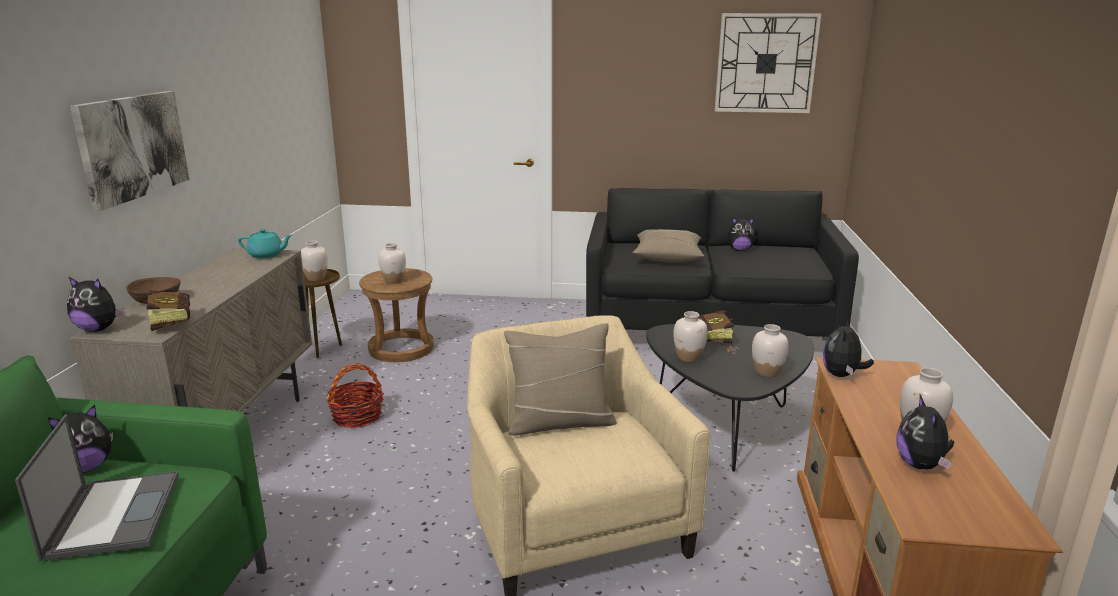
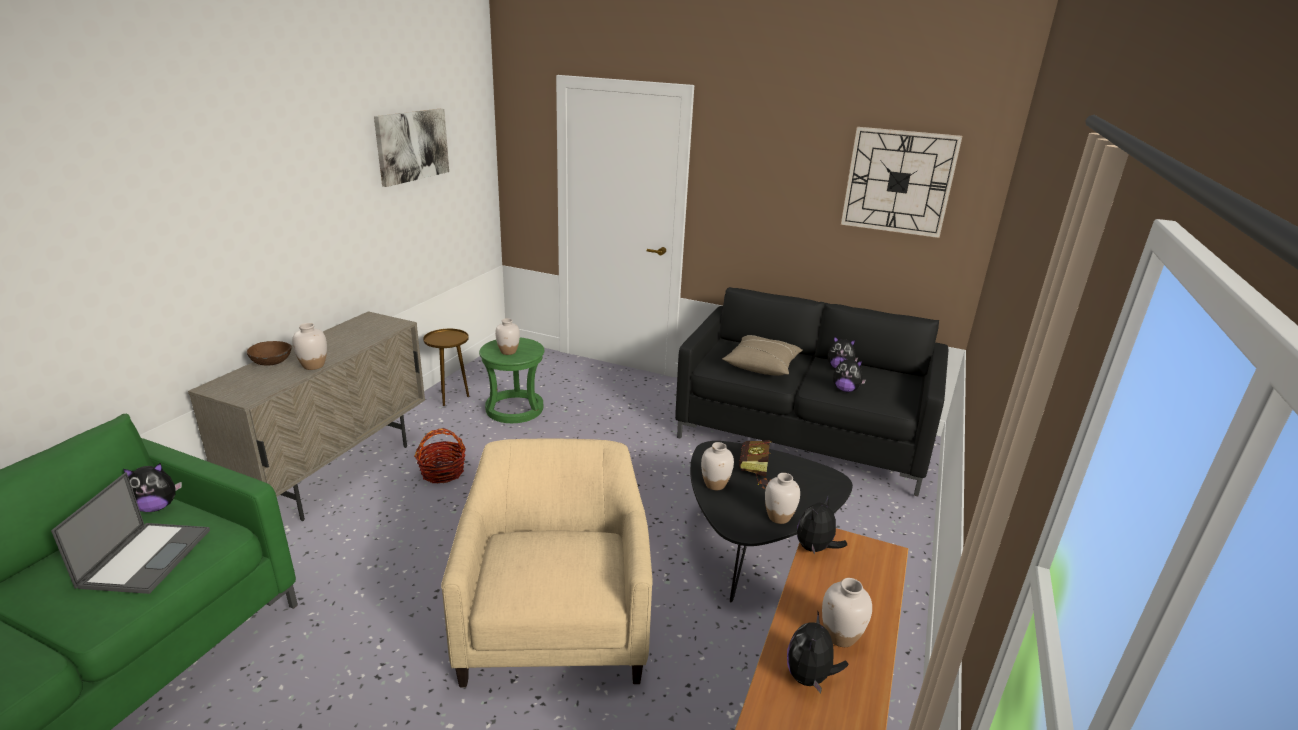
camera: 15 degrees right, 5 degrees up
(99, 329) = (212, 385): plush toy -> plush toy (845, 390)
(132, 146) = (264, 233): picture -> picture (412, 146)
(172, 322) = (266, 387): book -> none
(267, 255) = (387, 324): turquoise teapot -> none
(315, 278) = (447, 339): white vase -> white vase (313, 366)
(401, 349) = (514, 409): brown stool -> green stool
(560, 423) = (546, 536): beige pillow -> none

